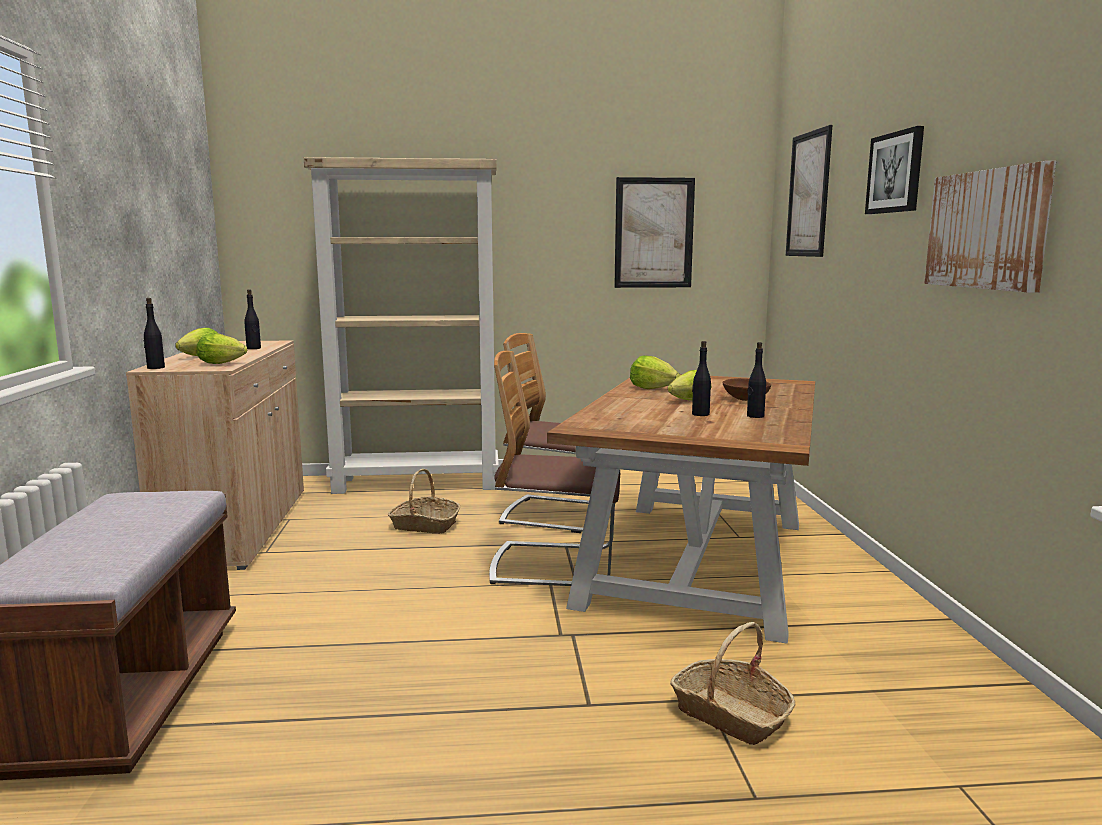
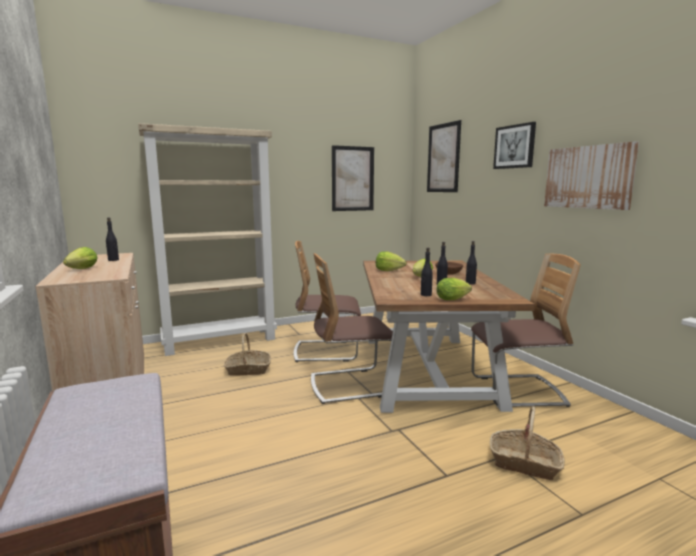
camera: 20 degrees left, 0 degrees up
(155, 367) = (57, 280): black bottle -> black bottle (426, 295)
(224, 364) = (111, 273): lettuce -> lettuce (454, 299)
(827, 616) = (517, 391): none -> chair

